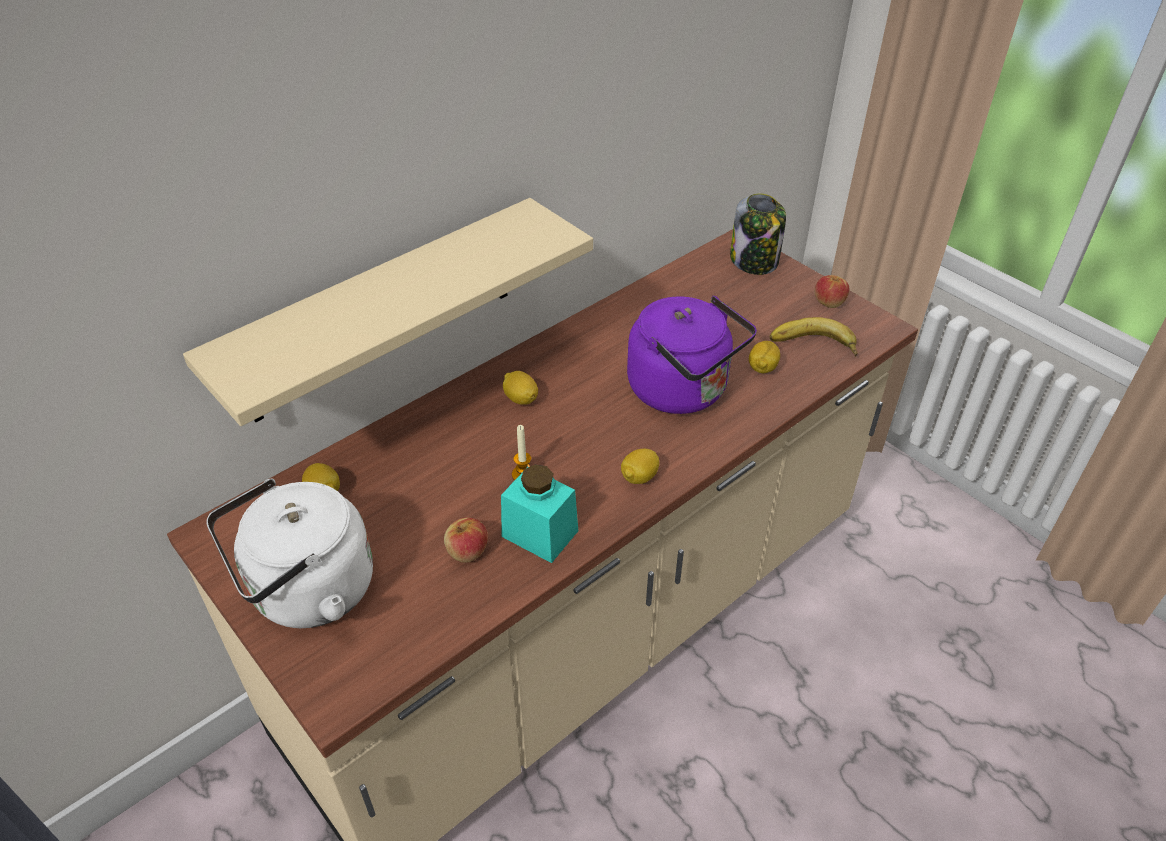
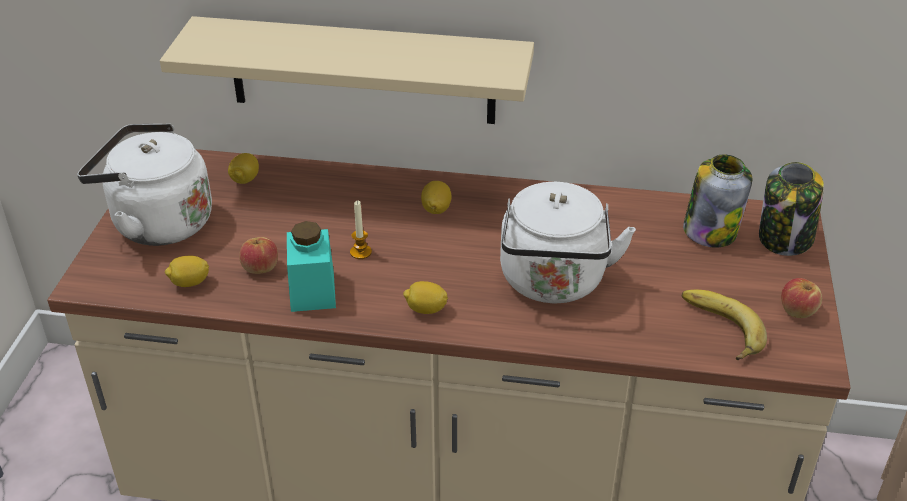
camera: 50 degrees right, 5 degrees down
(683, 391) = (553, 283): purple kettle -> white kettle
(710, 285) = (710, 230): none -> jar
(762, 368) = (644, 313): lemon -> lemon (189, 283)

